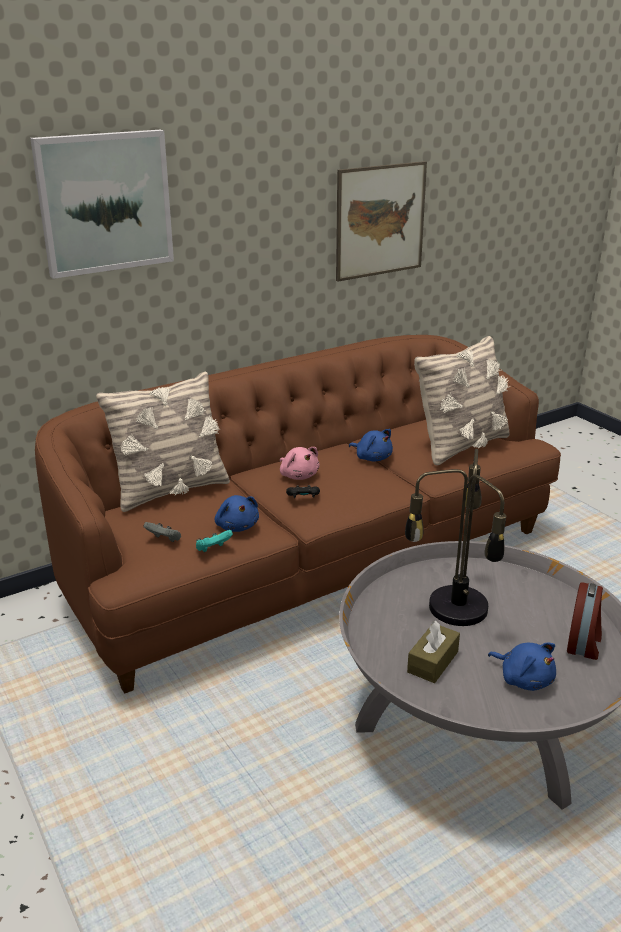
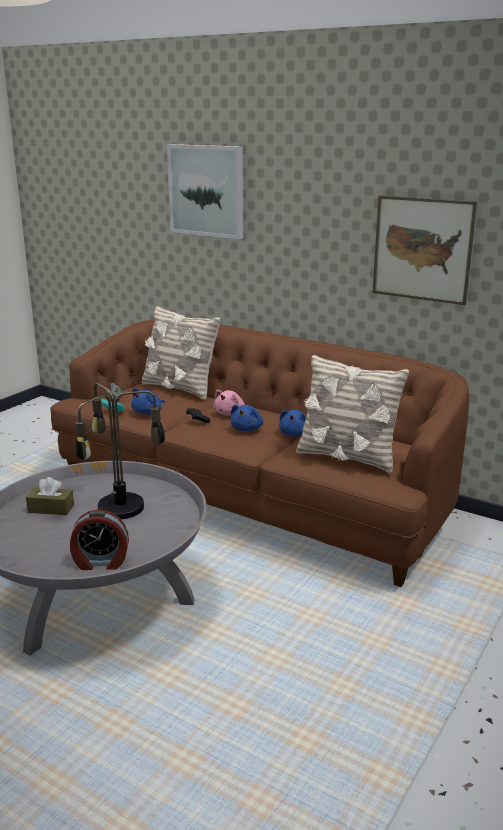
camera: 65 degrees right, 5 degrees down
(524, 679) = (45, 543): blue plush toy -> blue plush toy (247, 429)

